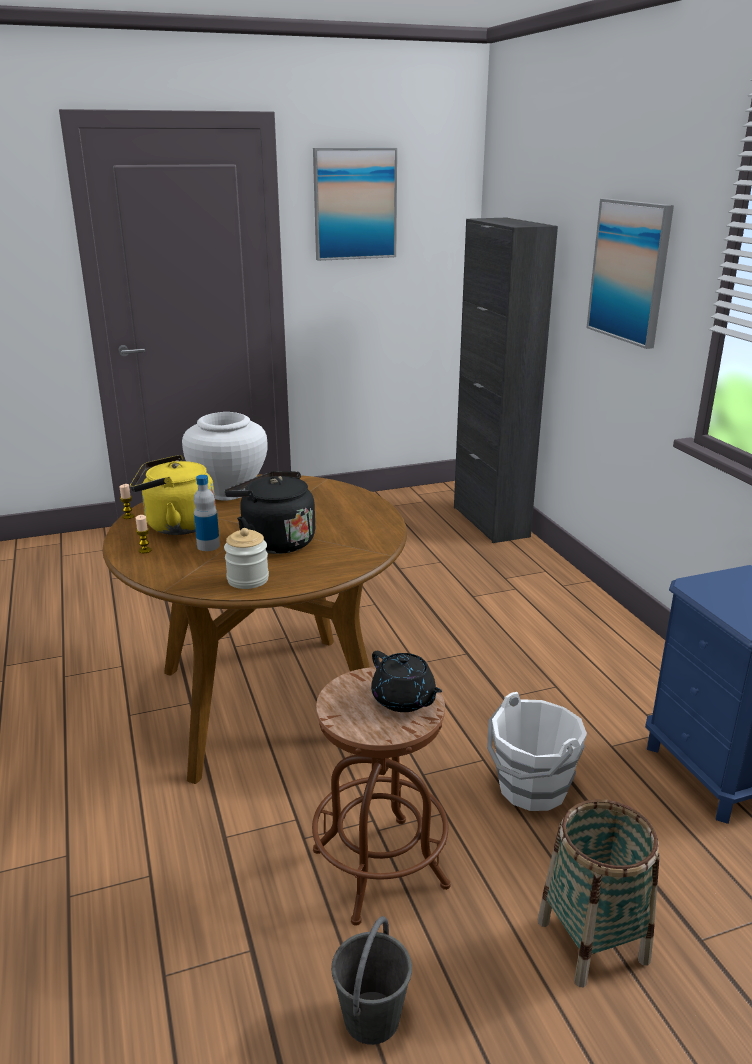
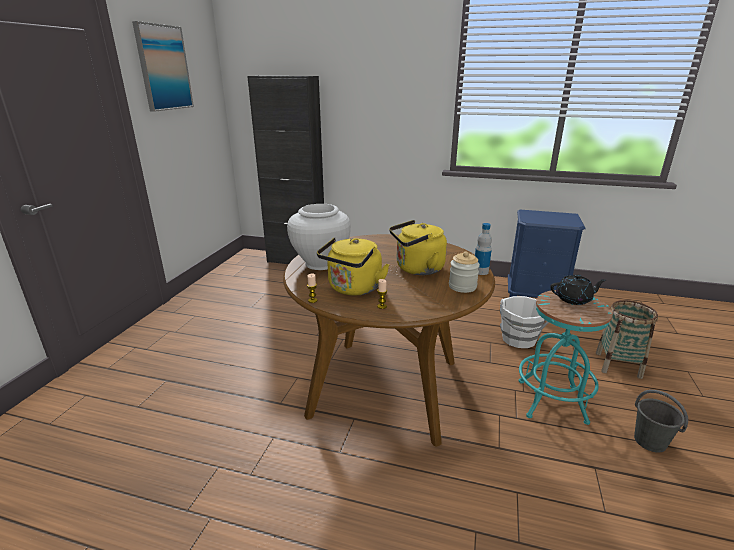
camera: 55 degrees left, 0 degrees up
(208, 546) = (400, 286): bottle -> bottle (480, 271)
(274, 542) = (417, 269): black kettle -> yellow kettle
(380, 868) = (551, 401): brown stool -> turquoise stool
(630, 271) = (385, 95): picture -> none

